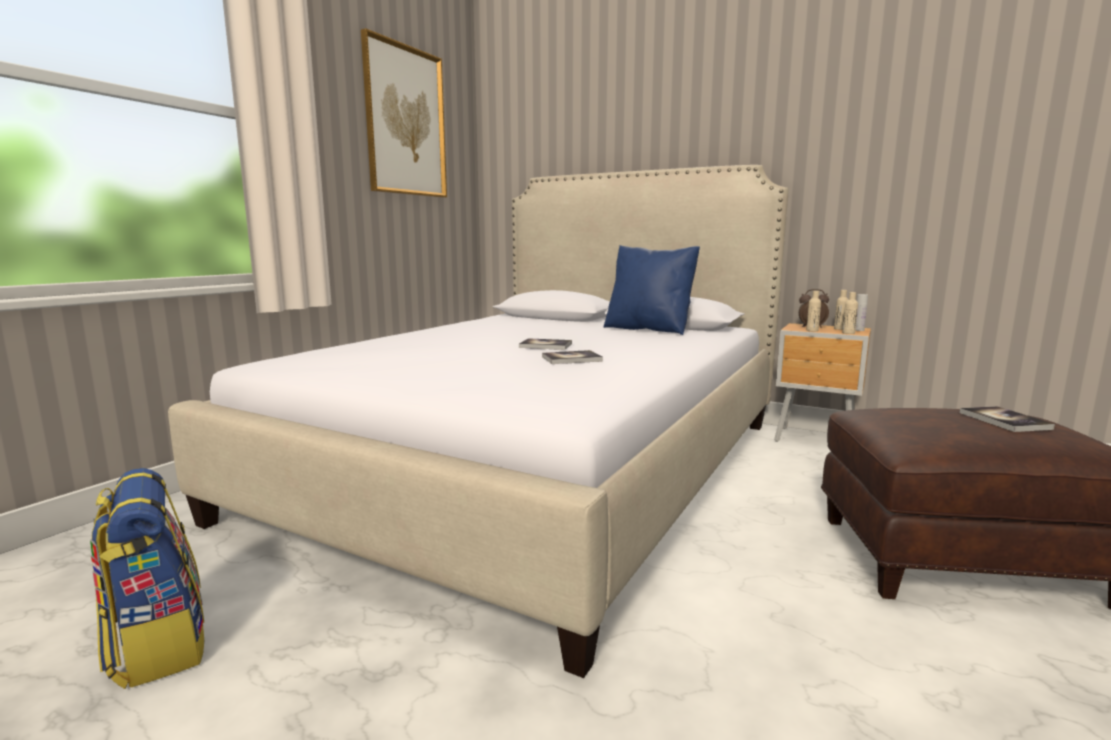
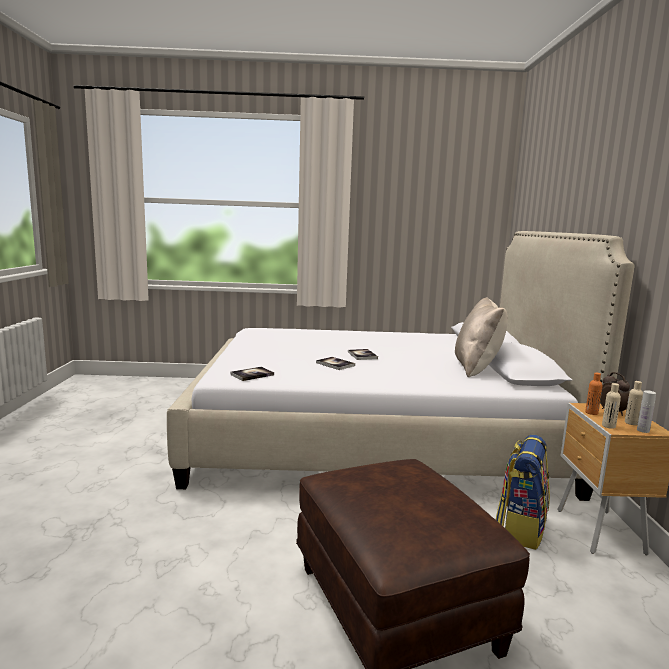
camera: 60 degrees right, 0 degrees up
(158, 645) = (157, 416): backpack -> backpack (520, 528)
(405, 121) = (431, 194): picture -> none
(649, 329) = (477, 368): blue pillow -> beige pillow
(812, 330) = (591, 413): beige bottle -> orange bottle
(1004, 421) = (417, 504): book -> book (252, 375)

